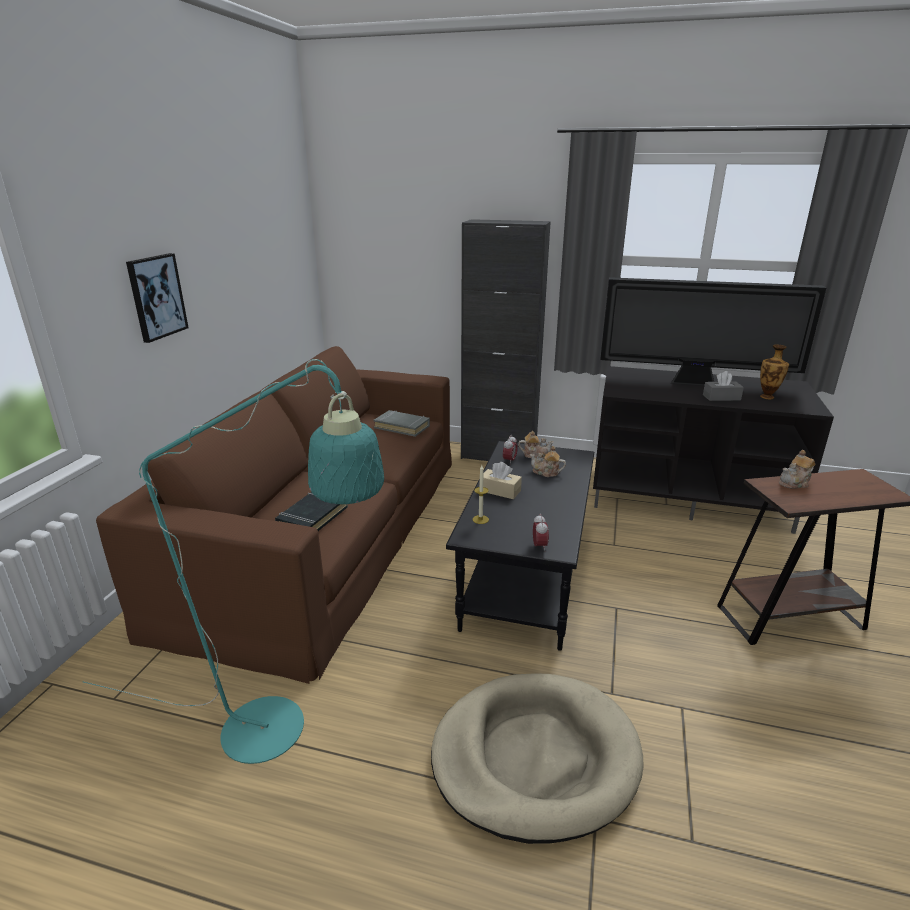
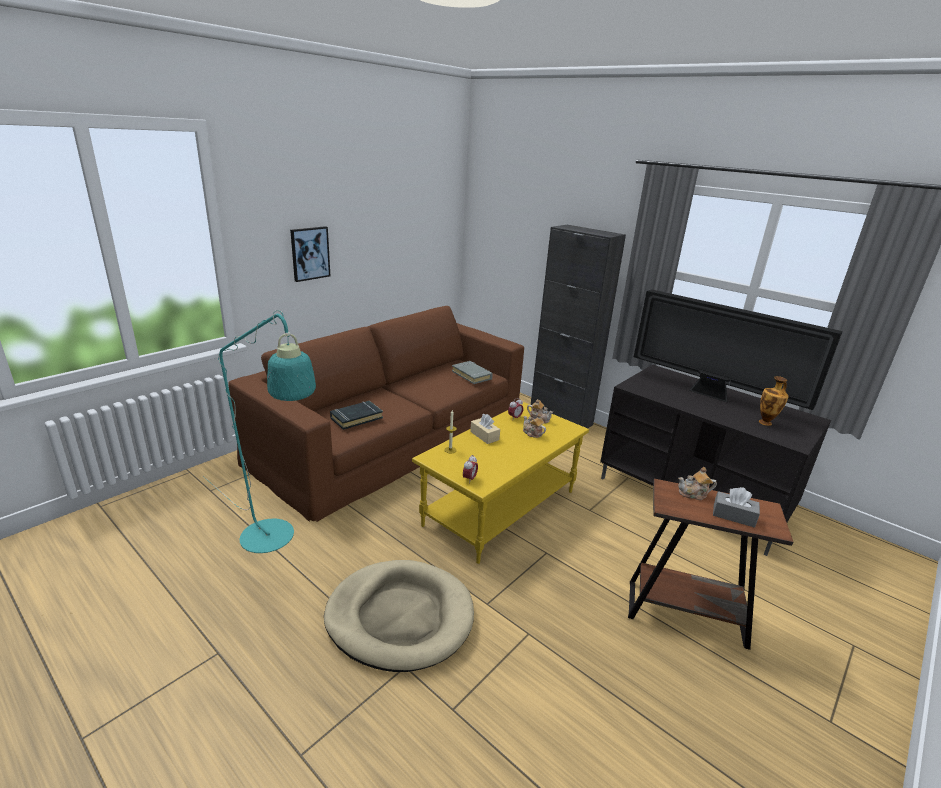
camera: 25 degrees right, 0 degrees up
(524, 575) = (500, 507): black coffee table -> yellow coffee table
(721, 397) = (719, 412): grey tissue box -> grey tissue box (733, 516)

